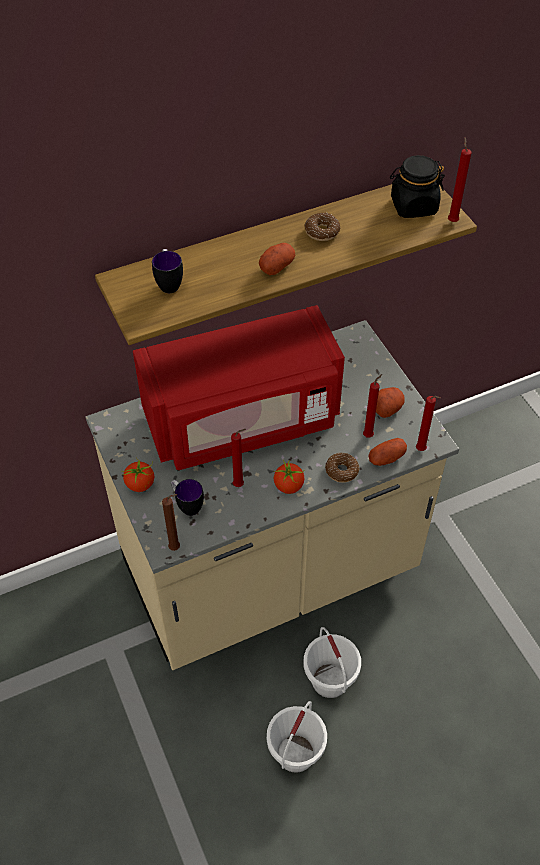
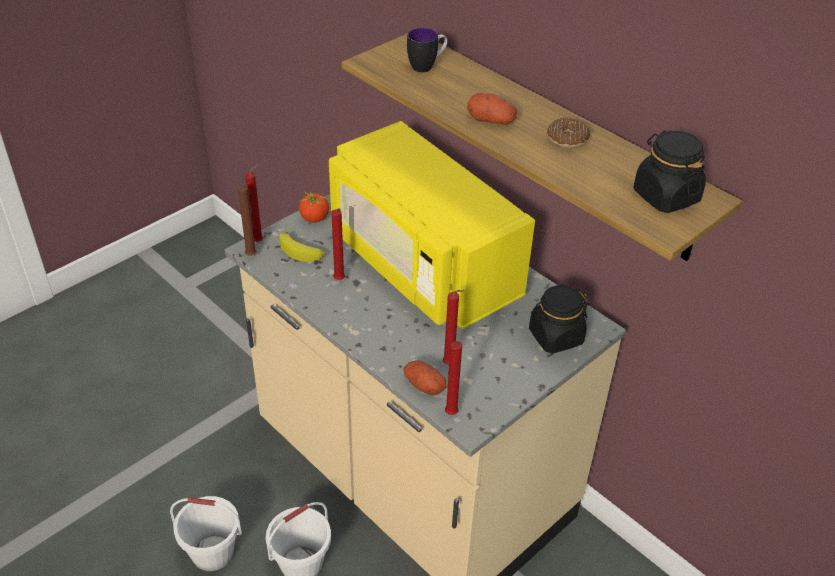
camera: 70 degrees right, 10 degrees down
(187, 505) = (302, 252): mug -> banana
(243, 420) = (422, 265): red microwave -> yellow microwave
(289, 486) = (352, 315): tomato -> none
(341, 471) = (389, 351): donut -> none
(360, 362) = (555, 337): none -> black jar
(387, 407) = (499, 373): potato -> none
(452, 220) = (664, 230): red candle -> red candle (259, 241)

